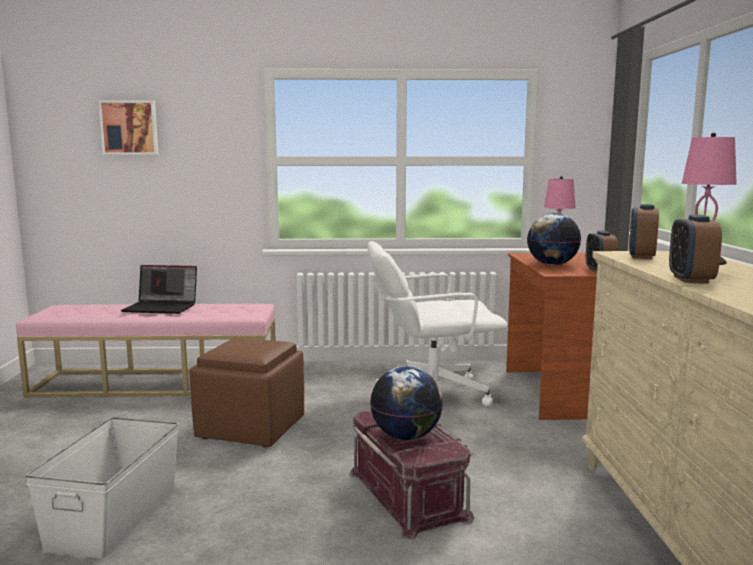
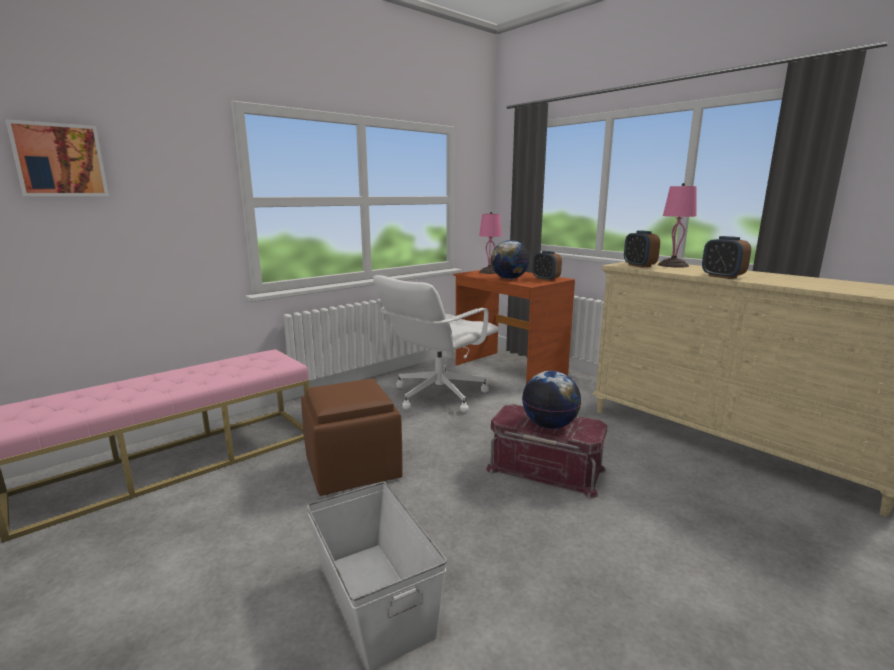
camera: 40 degrees left, 5 degrees up
(162, 307) = (167, 377): laptop -> none

